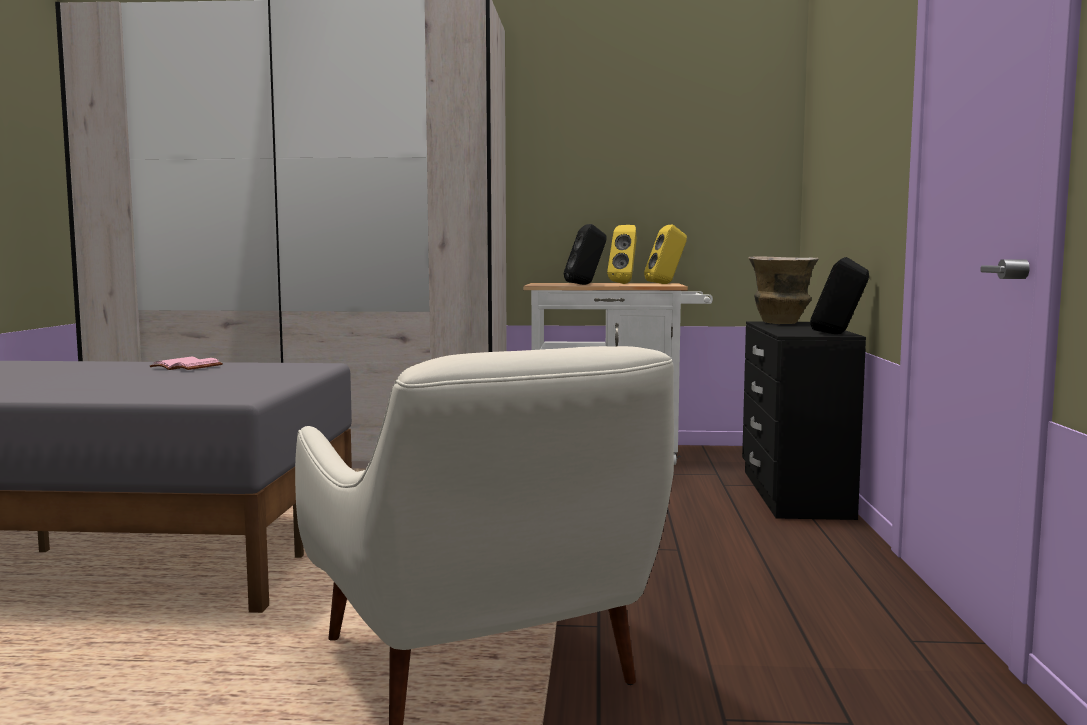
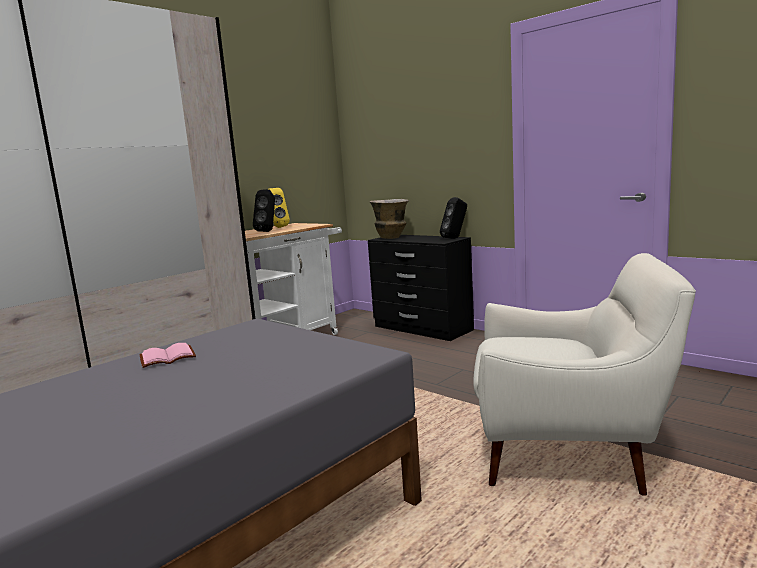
camera: 50 degrees left, 5 degrees up
(666, 284) = (301, 224): yellow speaker -> none

